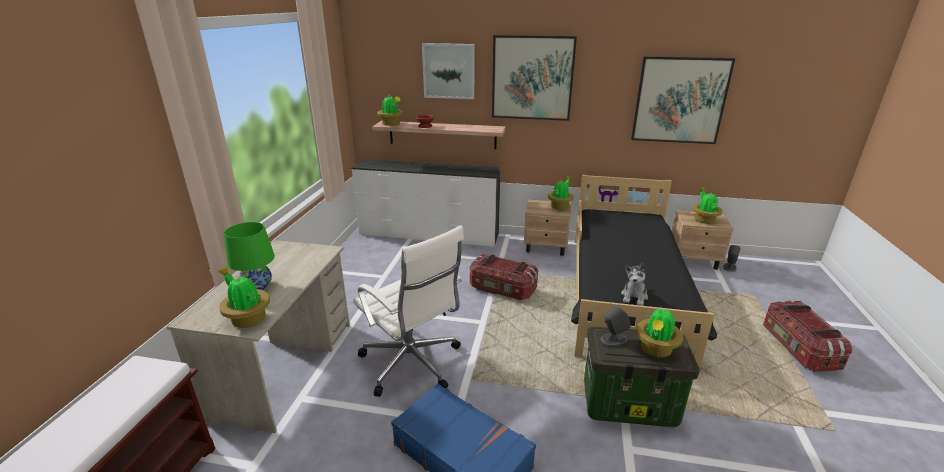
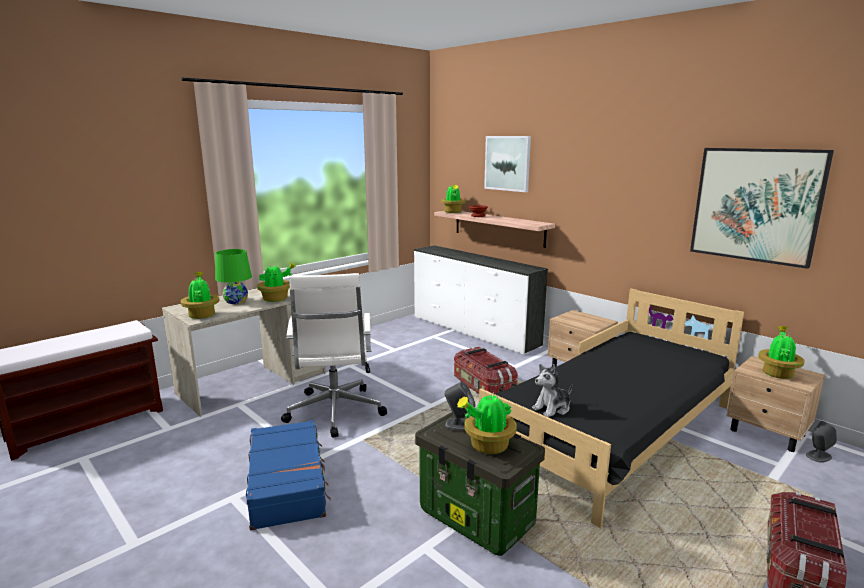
camera: 35 degrees right, 10 degrees down
(532, 78) = (583, 172): picture -> none
(560, 206) = (598, 321): potted plant -> potted plant (276, 299)

